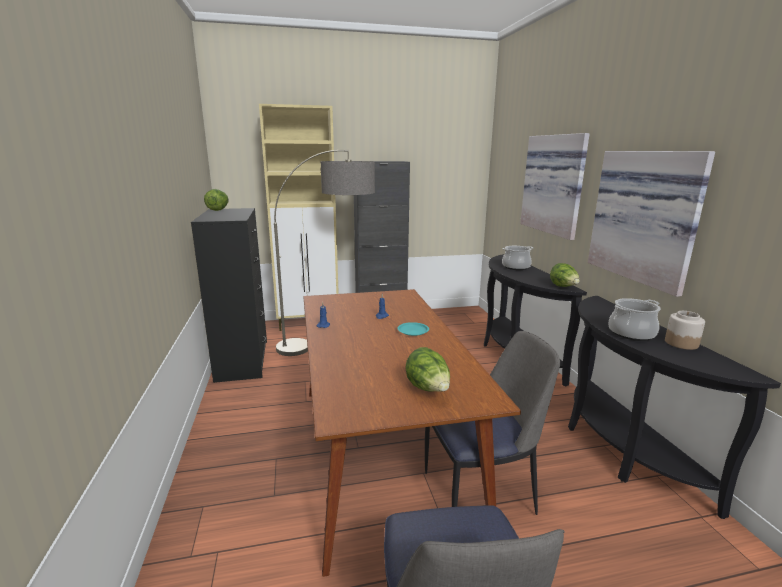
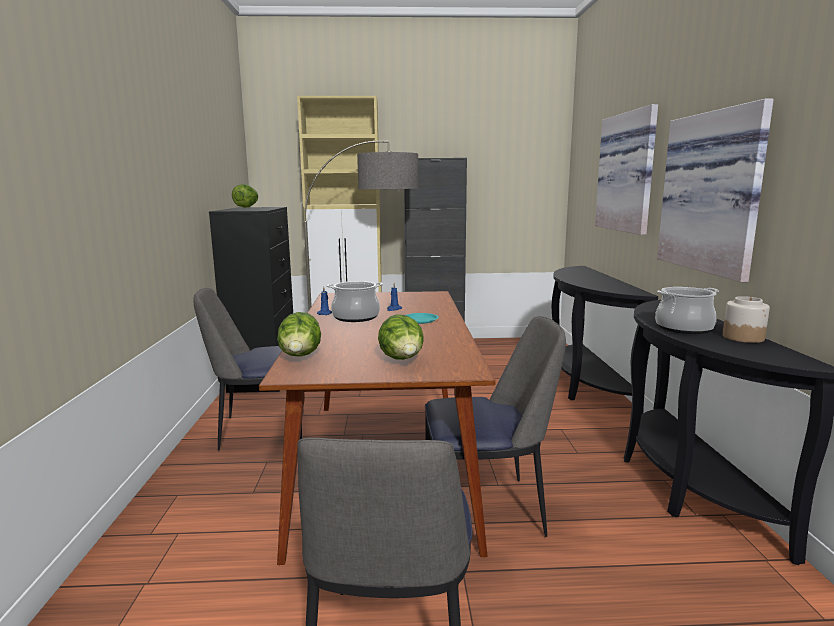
camera: 10 degrees right, 5 degrees down
(258, 423) = (260, 430): none -> chair
(516, 267) = (585, 275): cooking pot -> cooking pot (356, 317)
(563, 287) = (631, 291): lettuce -> lettuce (300, 357)

